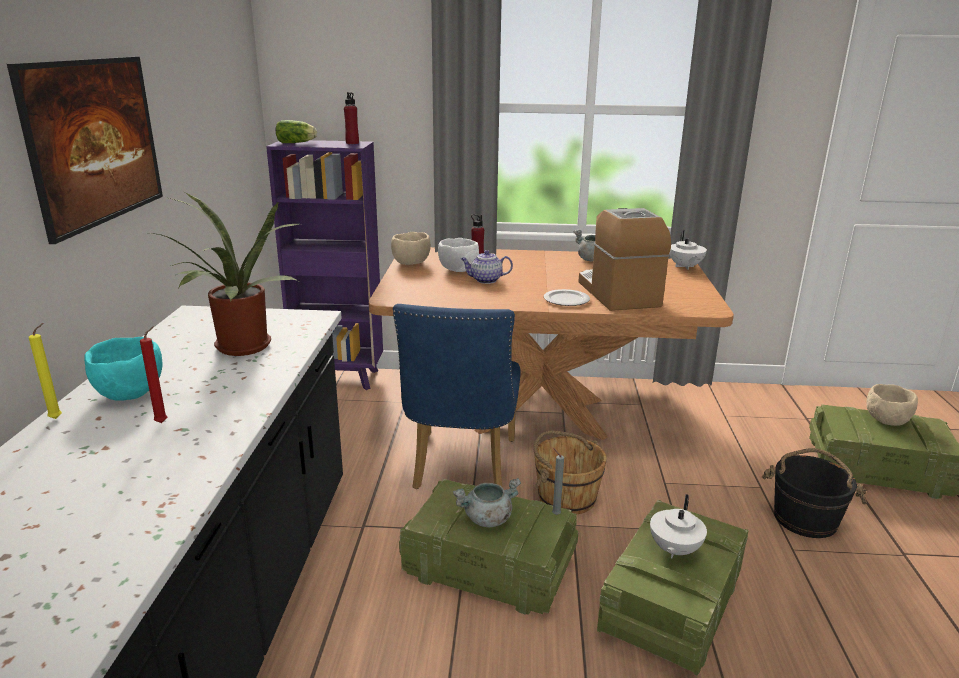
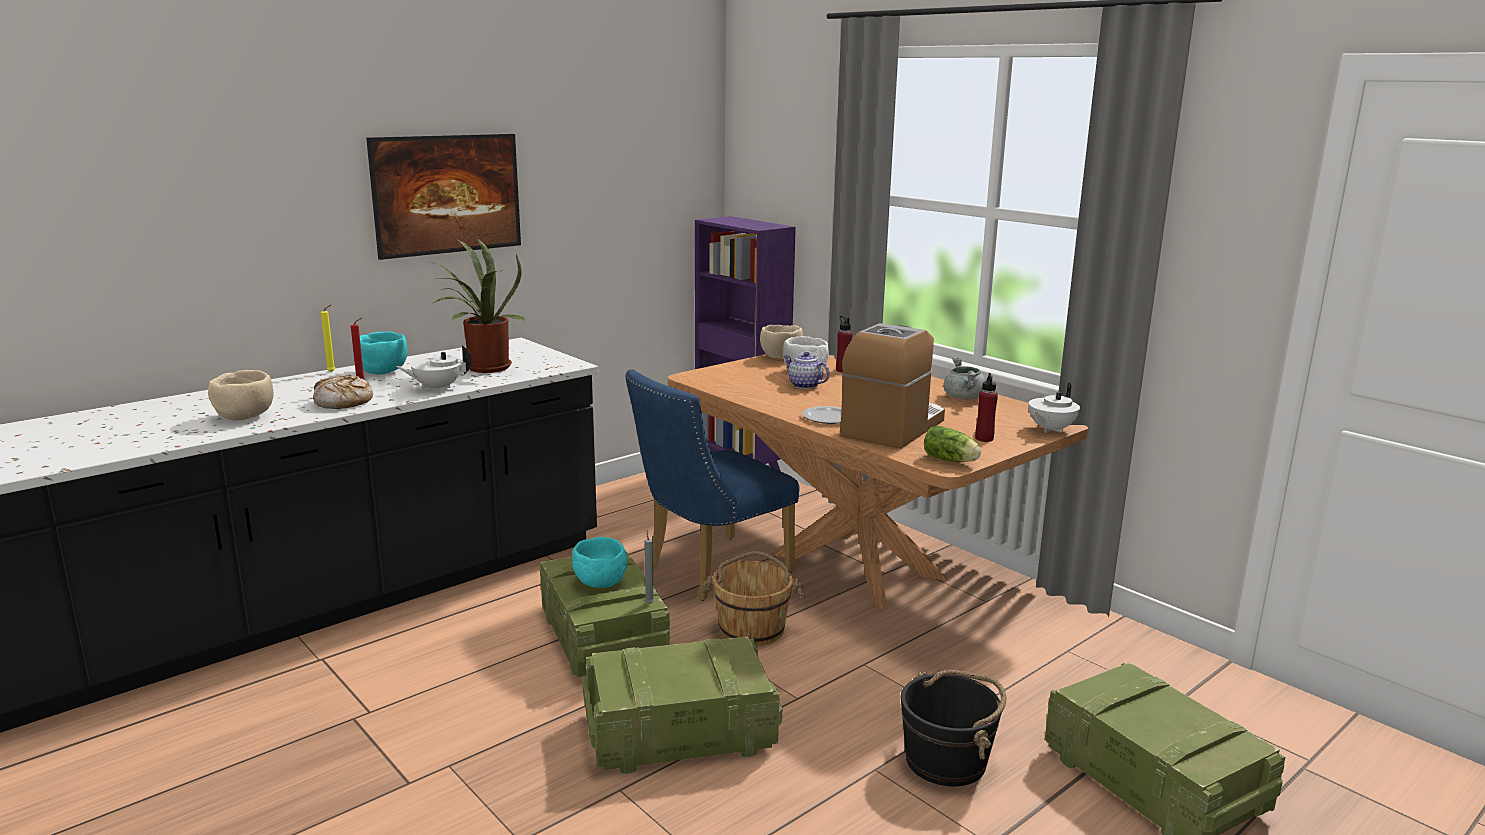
camera: 45 degrees right, 5 degrees down
(188, 448) = (343, 402): none -> bread
(297, 143) = (727, 220): lettuce -> lettuce (952, 460)
(352, 143) = (768, 225): red bottle -> red bottle (984, 438)
(487, 519) = (598, 583): grey cooking pot -> turquoise bowl
(674, 550) = (682, 666): white teapot -> white teapot (437, 388)
(886, 420) = (1181, 711): beige bowl -> beige bowl (246, 417)

